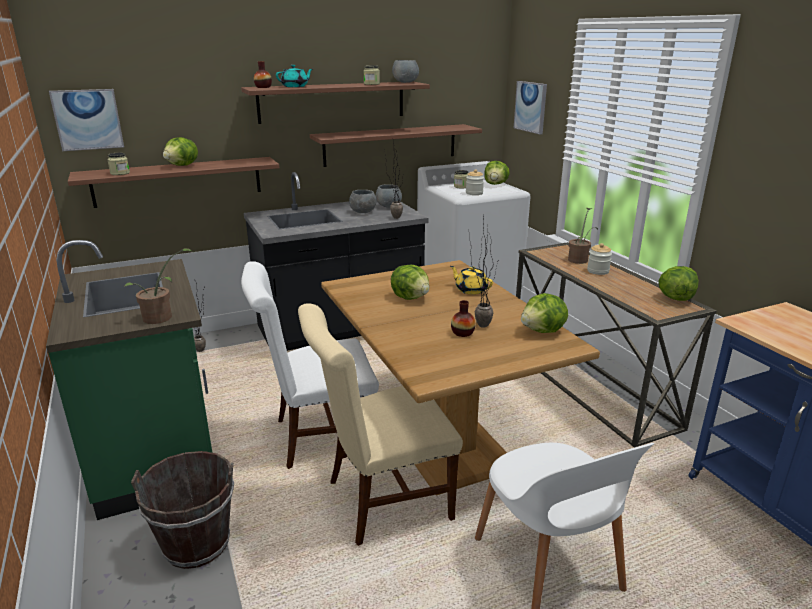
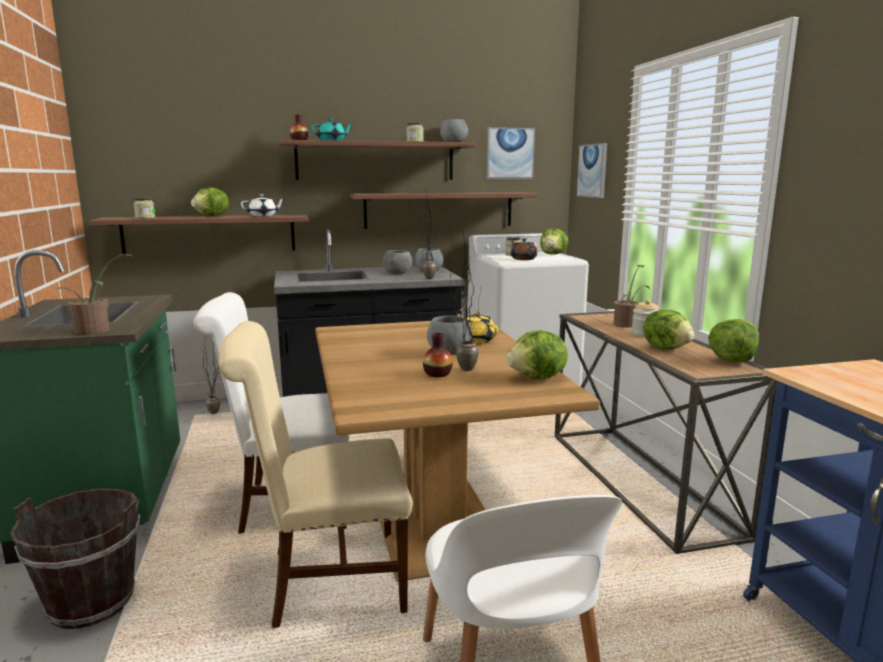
camera: 10 degrees right, 10 degrees down
(88, 119) = (124, 166): picture -> picture (509, 153)
(233, 163) = (263, 216): none -> white teapot
(411, 297) = (402, 343): lettuce -> lettuce (667, 348)
(457, 306) = (449, 352): none -> grey bowl
(474, 193) = (523, 259): jar -> brown teapot

